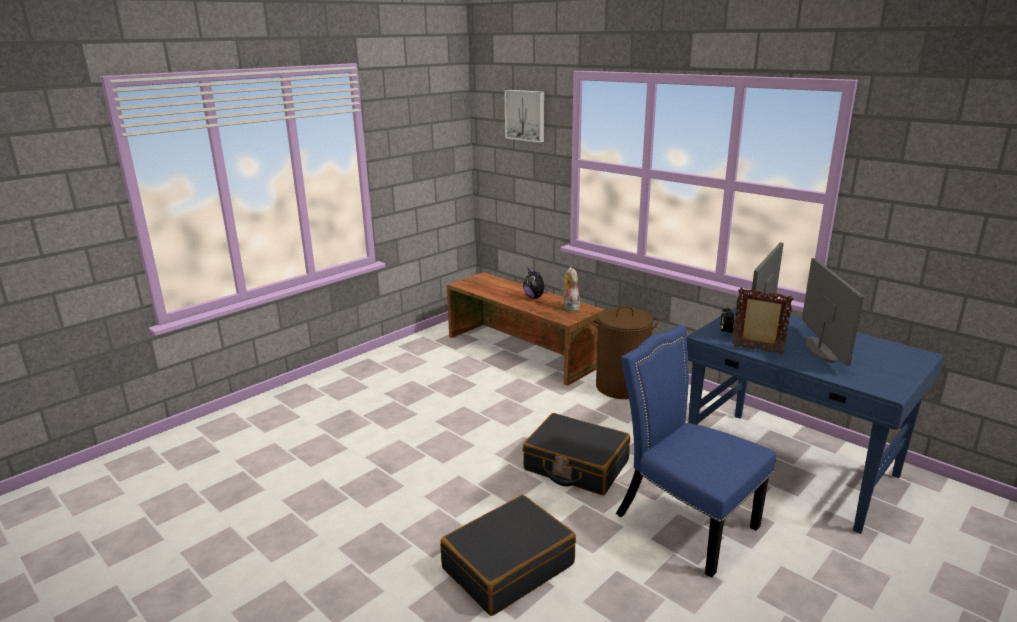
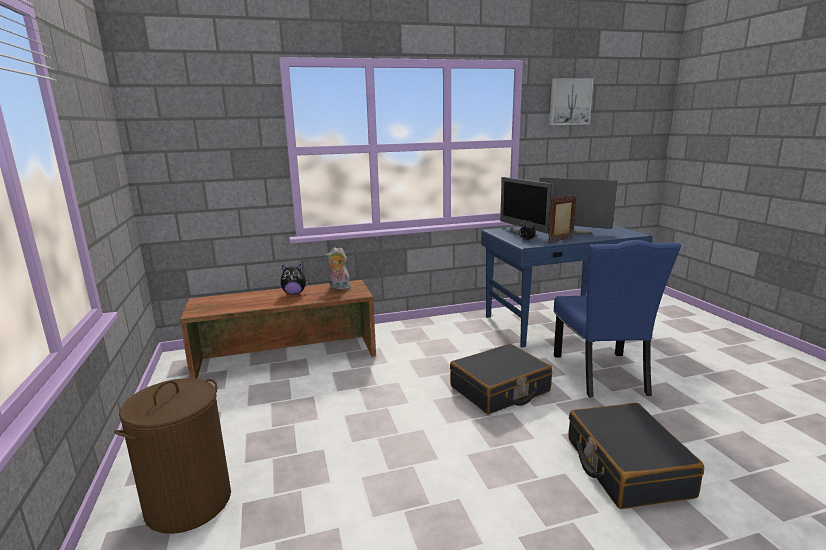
camera: 60 degrees left, 5 degrees down
(526, 115) = (215, 108): picture -> picture (569, 102)
(622, 387) = (406, 337): brown laundry basket -> brown laundry basket (189, 502)
(687, 524) = (601, 373): blue chair -> blue chair turned 75 degrees counterclockwise

